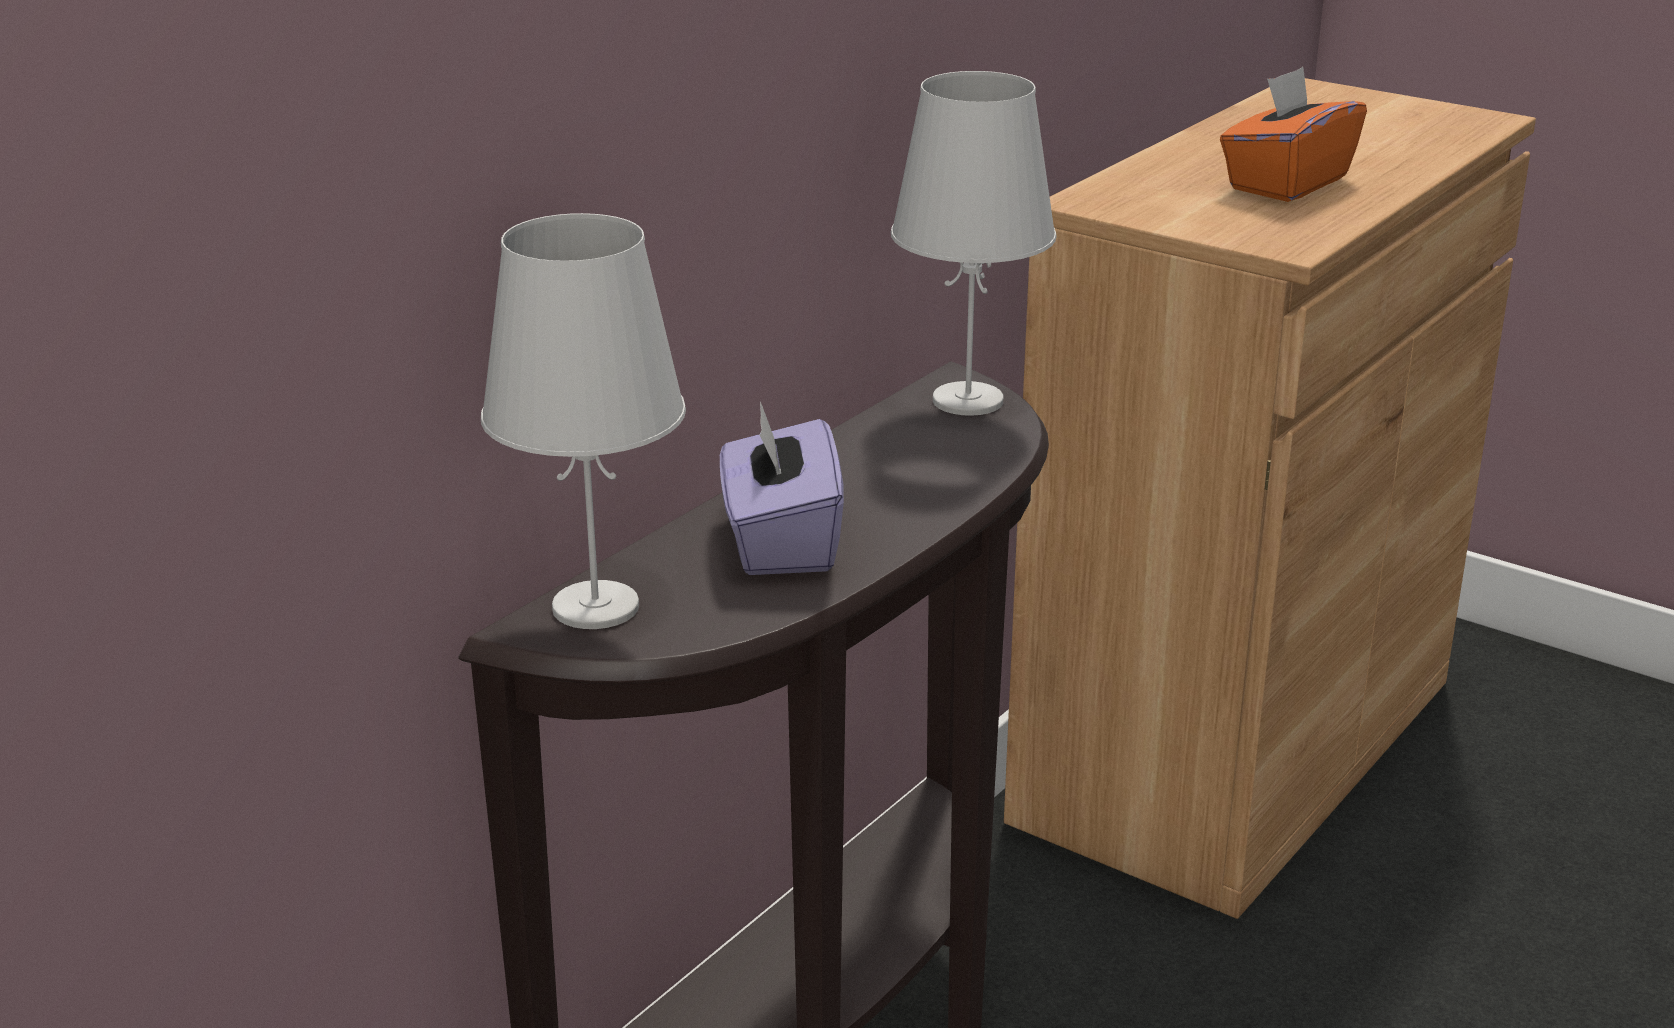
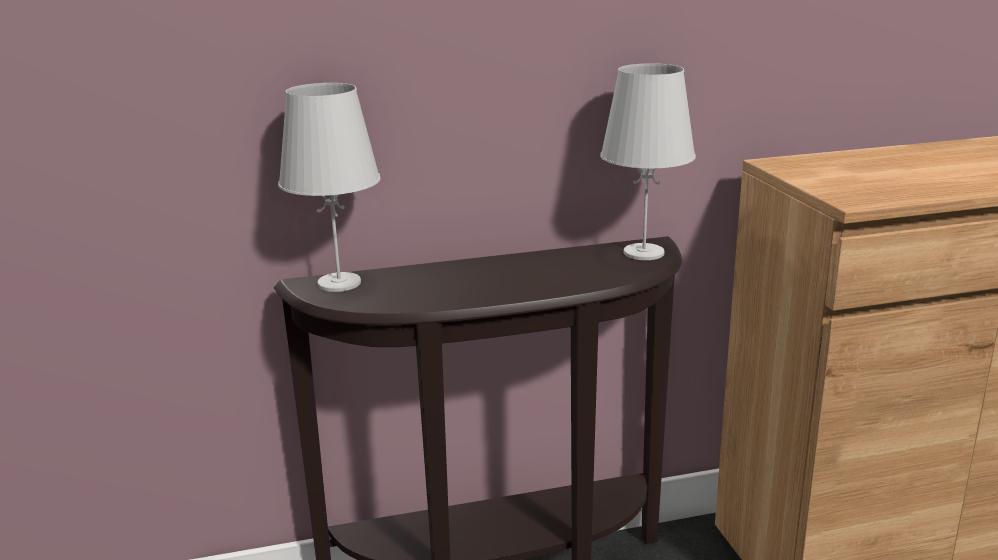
camera: 40 degrees right, 5 degrees down
(780, 542) = (452, 282): purple tissue box -> none
(1286, 183) = (917, 175): orange tissue box -> none

